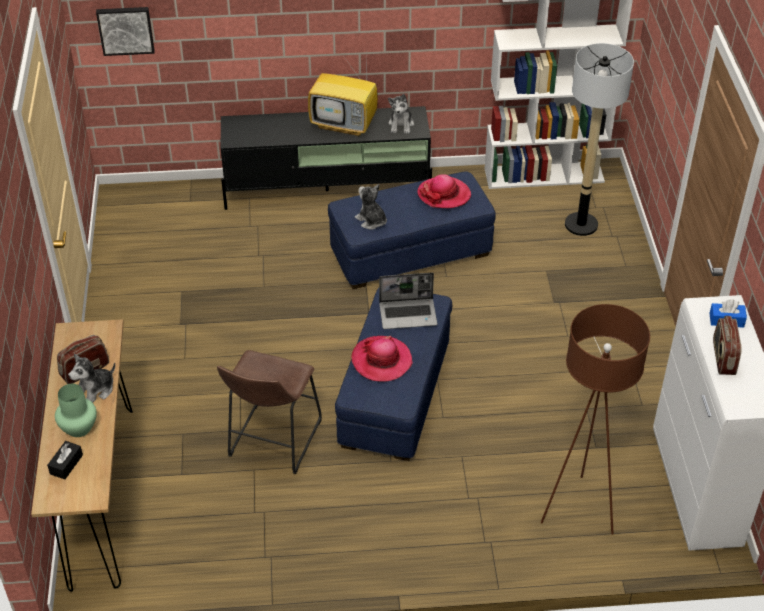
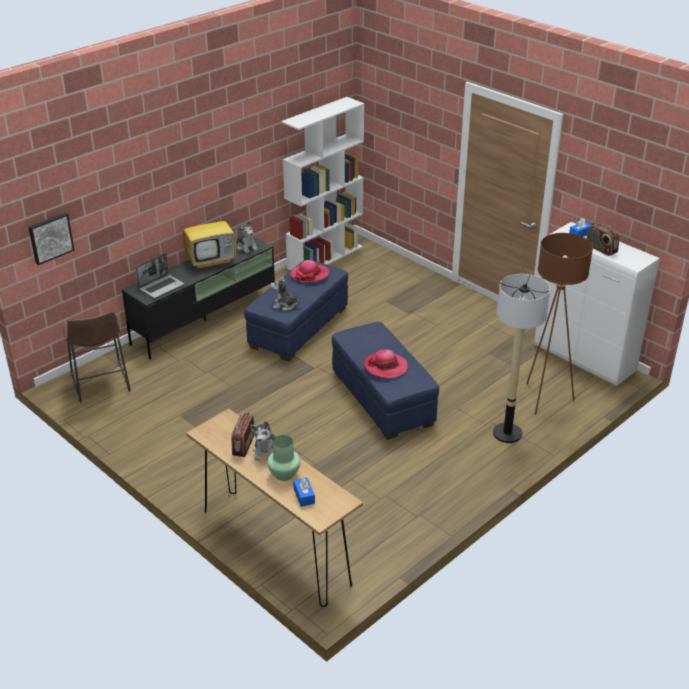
camera: 40 degrees left, 10 degrees down
(66, 464) = (304, 496): black tissue box -> blue tissue box
(272, 442) = (344, 459): brown stool -> brown stool (100, 385)
(408, 314) = (369, 338): laptop -> laptop (161, 287)
(581, 224) = (376, 271): floor lamp -> floor lamp (507, 433)

